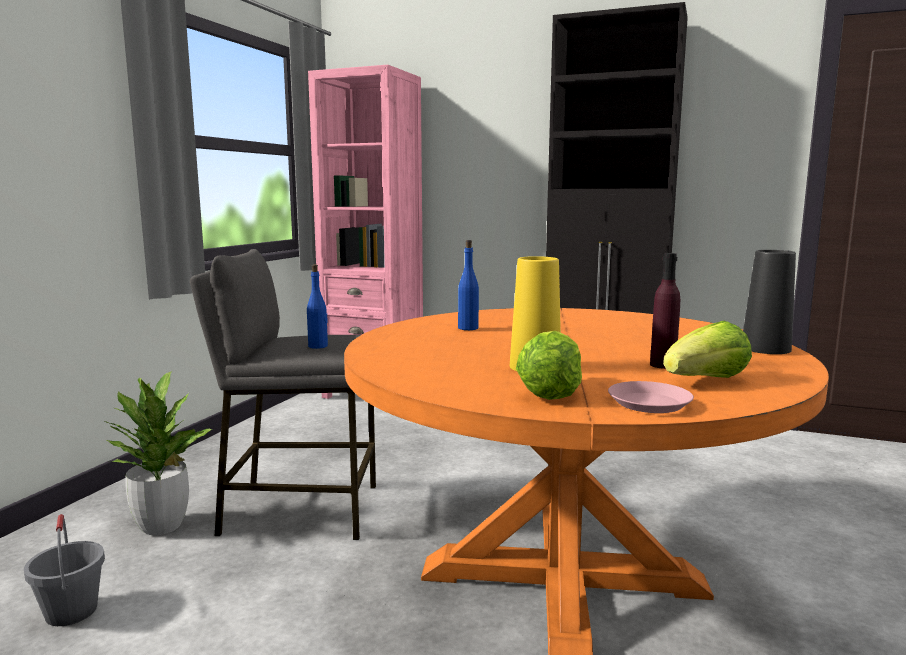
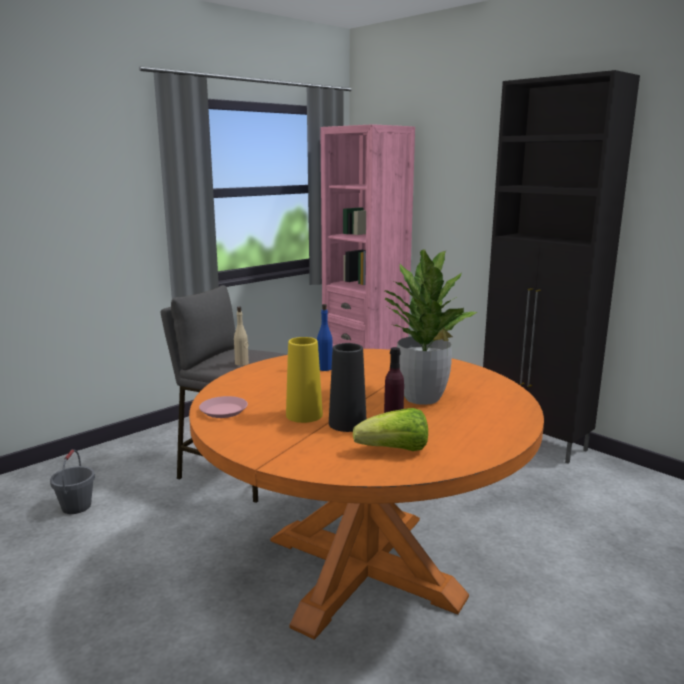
camera: 25 degrees right, 5 degrees up
(161, 526) = (153, 464): potted plant -> potted plant (422, 398)
(318, 346) = (242, 363): blue bottle -> beige bottle
(550, 392) = (274, 440): lettuce -> none
(648, 403) = (317, 461): pink plate -> pink plate (223, 411)
(765, 348) = (508, 427): black vase -> black vase (347, 423)

